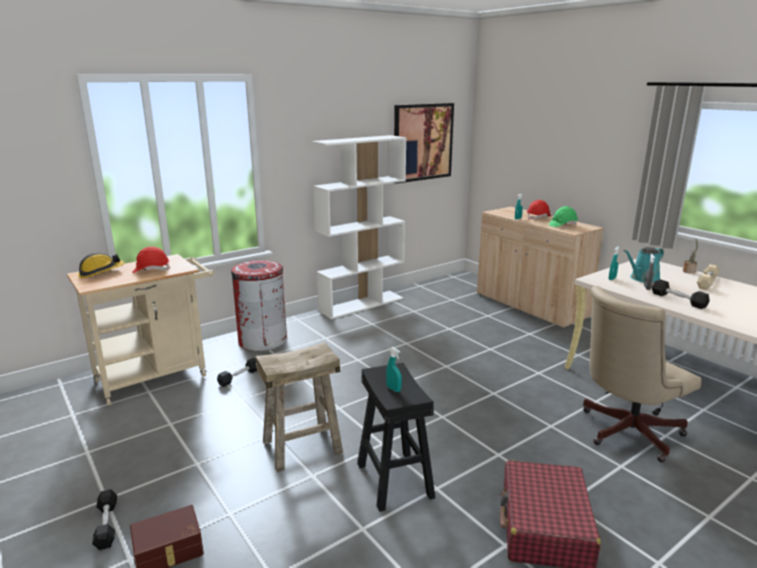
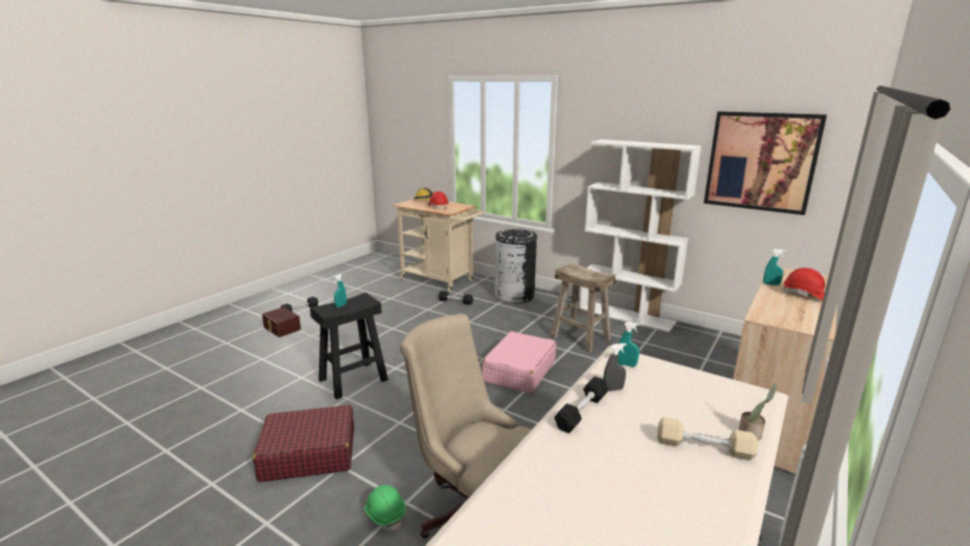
camera: 70 degrees right, 0 degrees up
(263, 340) = (514, 295): red trash can -> black trash can
(302, 446) = (381, 340): beige stool -> beige stool (580, 338)
(431, 372) = (519, 371): none -> pink suitcase
(562, 225) = (789, 311): green hard hat -> green hard hat (385, 514)
(643, 279) = (653, 388): turquoise watering can -> none

